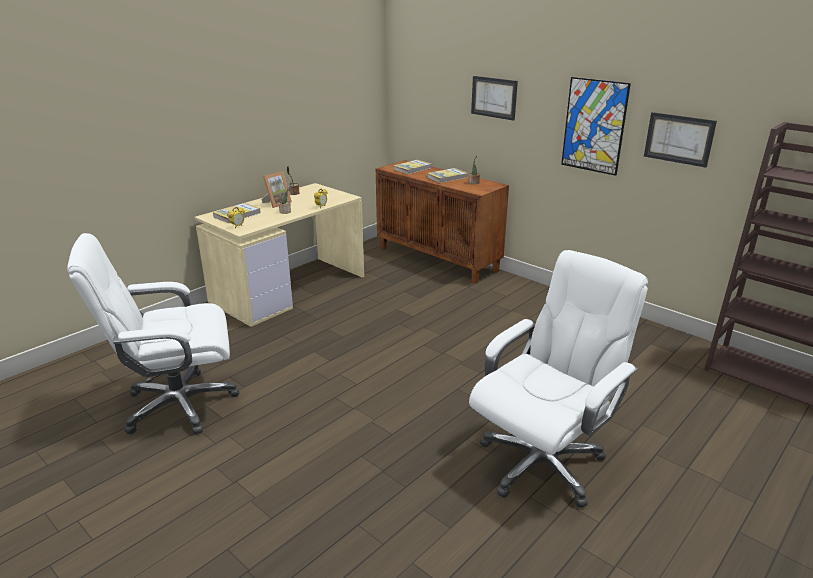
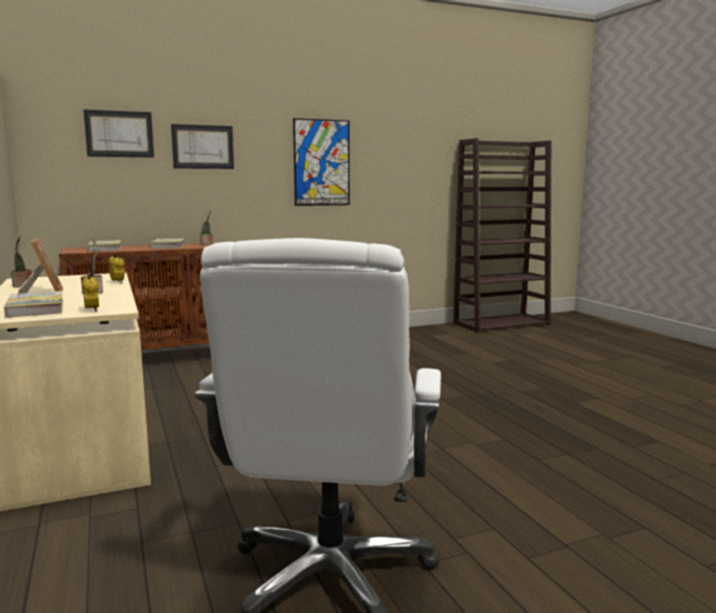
camera: 65 degrees left, 15 degrees down
(542, 463) = (574, 394): white office chair -> none
(679, 139) = (394, 163): picture -> picture (119, 134)

